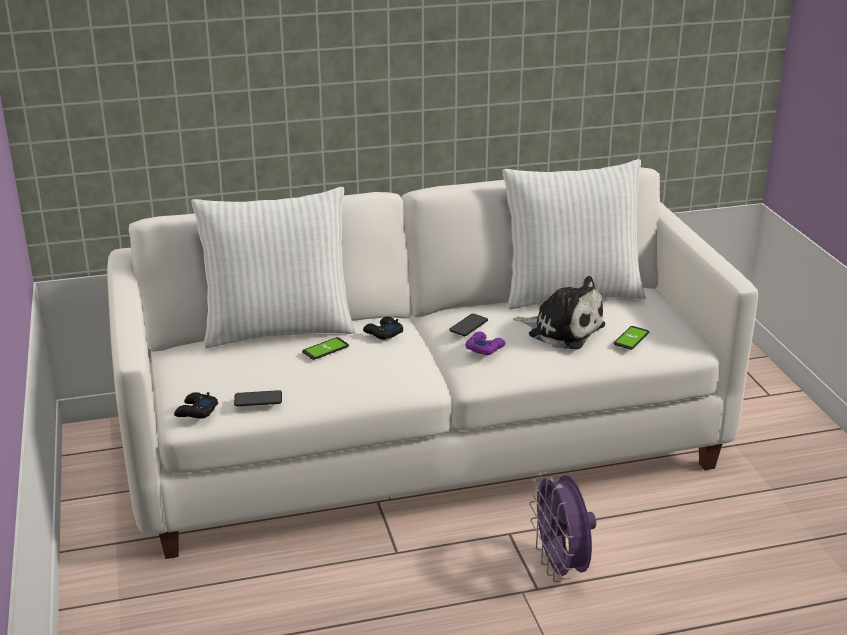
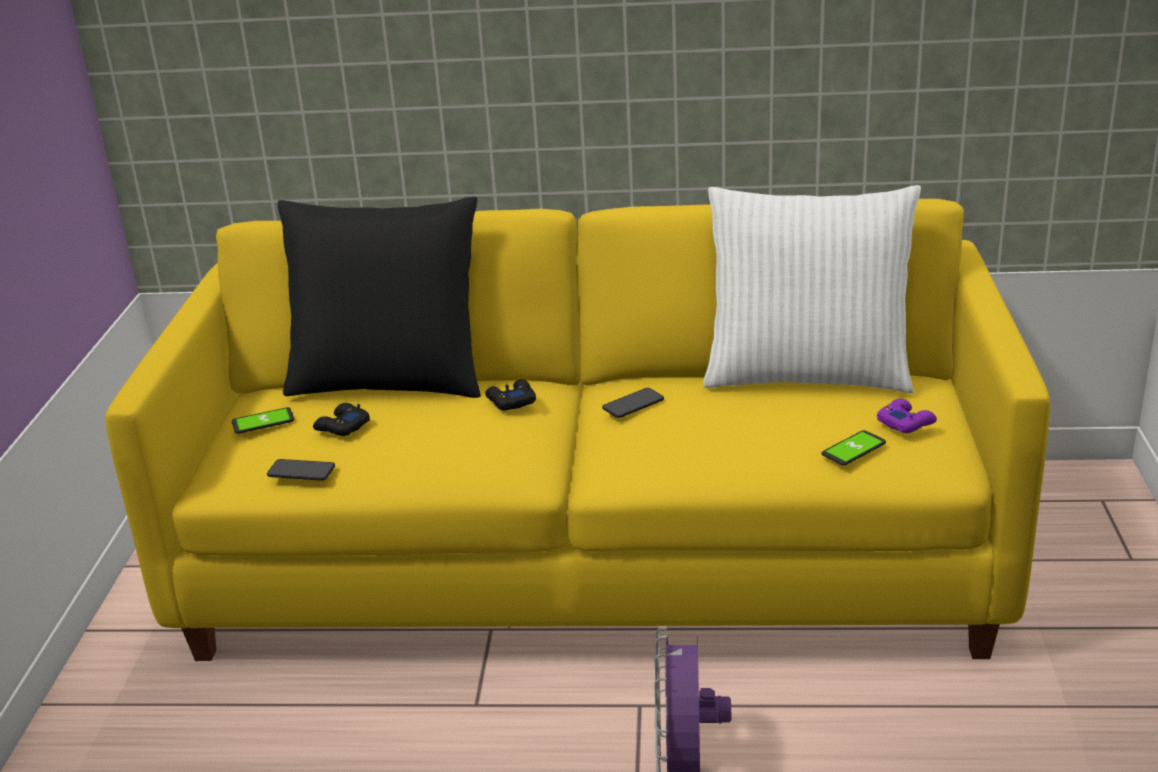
camera: 20 degrees right, 0 degrees up
(196, 411) = (223, 476): black game controller -> black game controller (342, 426)
(278, 329) = (389, 381): white pillow -> black pillow
(325, 349) = (423, 415): phone -> phone (263, 422)
(423, 444) = (591, 560): white sofa -> yellow sofa
(484, 348) = (635, 437): purple game controller -> purple game controller (905, 422)
(562, 330) = (760, 424): plush toy -> none

